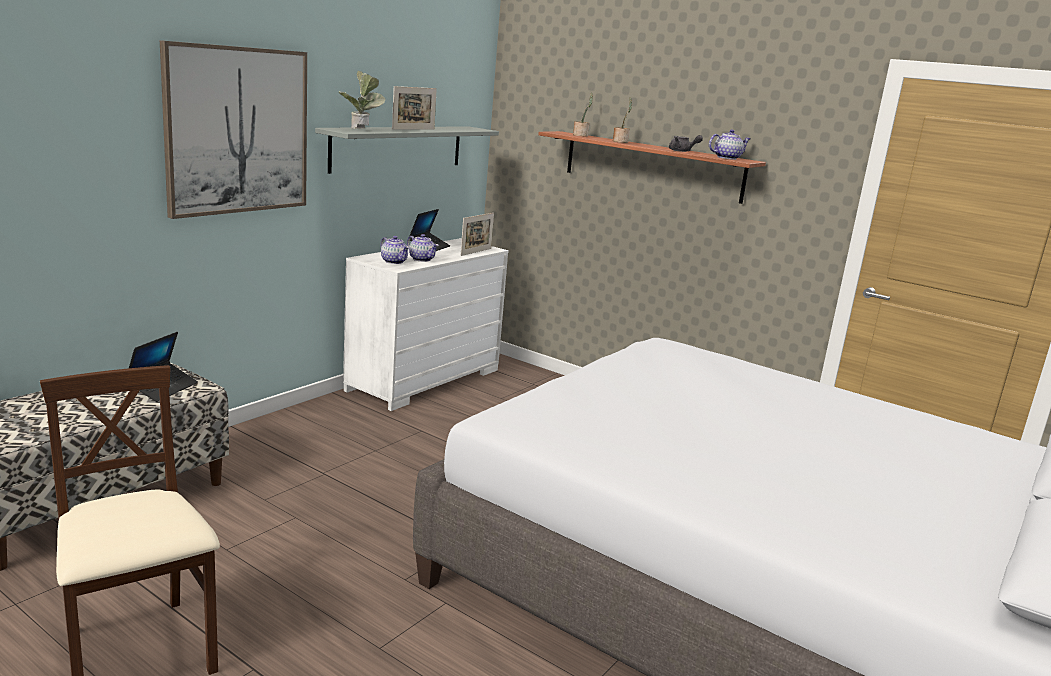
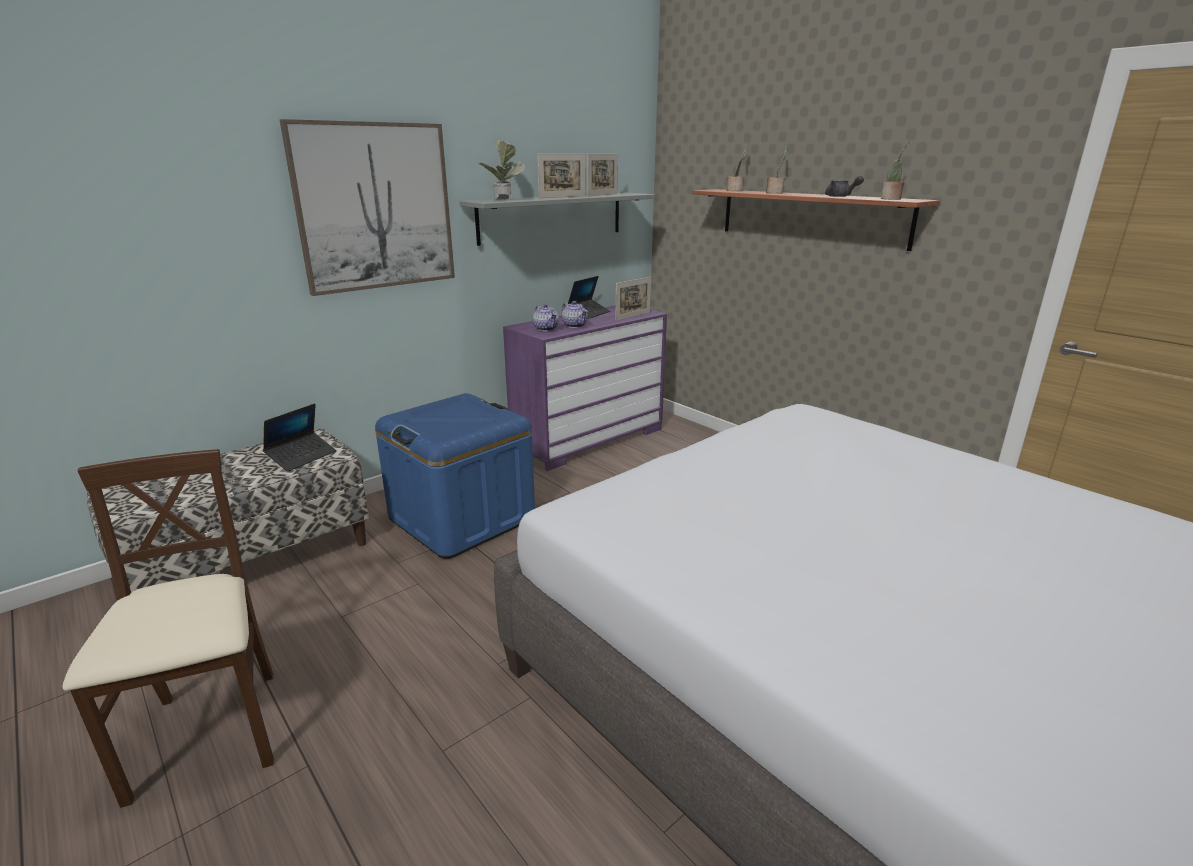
camera: 15 degrees right, 5 degrees up
(317, 457) = (462, 518): none -> blue storage box
(424, 379) = (588, 439): white dresser -> purple dresser
(449, 129) = (602, 195): none -> picture frame
(727, 158) = (891, 199): teapot -> potted plant

